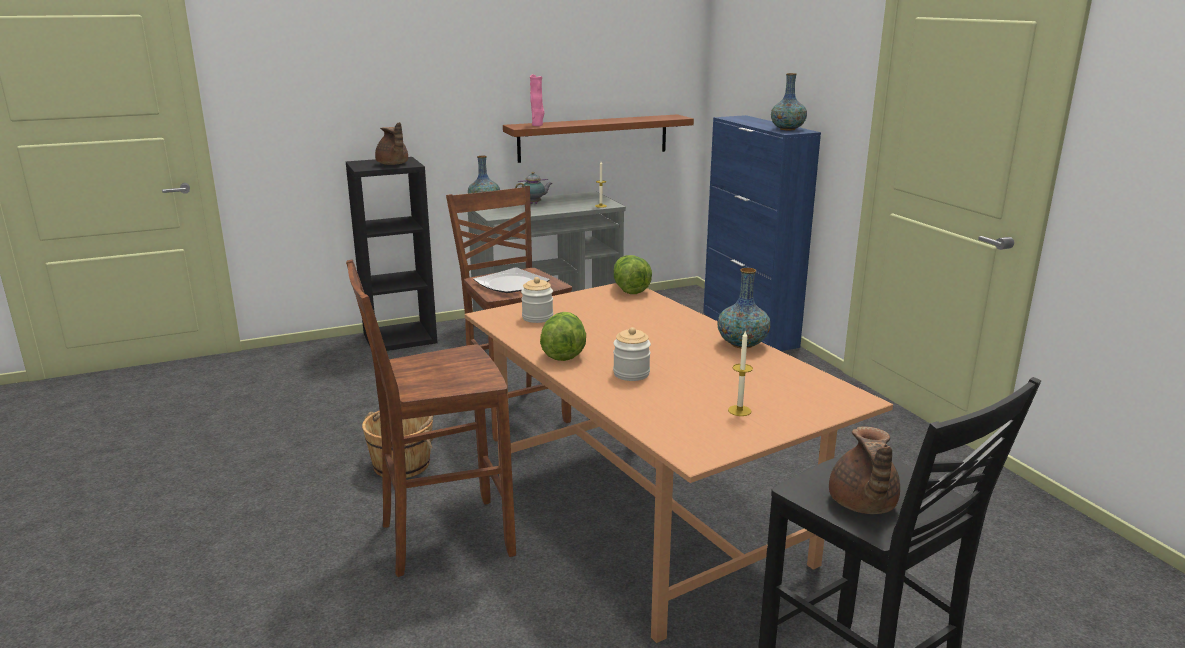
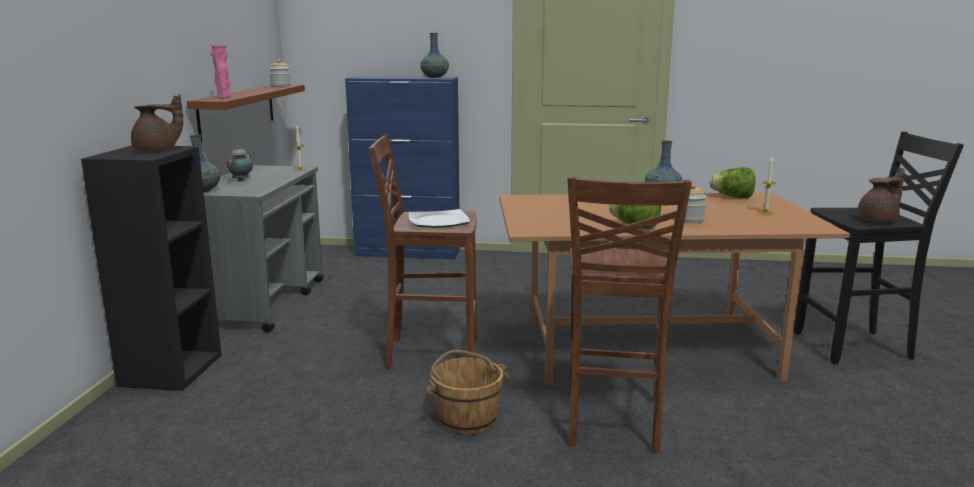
camera: 60 degrees left, 5 degrees down
(537, 317) = (551, 222): jar -> jar (280, 86)
(629, 289) = (521, 197): lettuce -> lettuce (733, 197)
(862, 505) = (879, 220): brown teapot -> brown teapot turned 60 degrees counterclockwise

